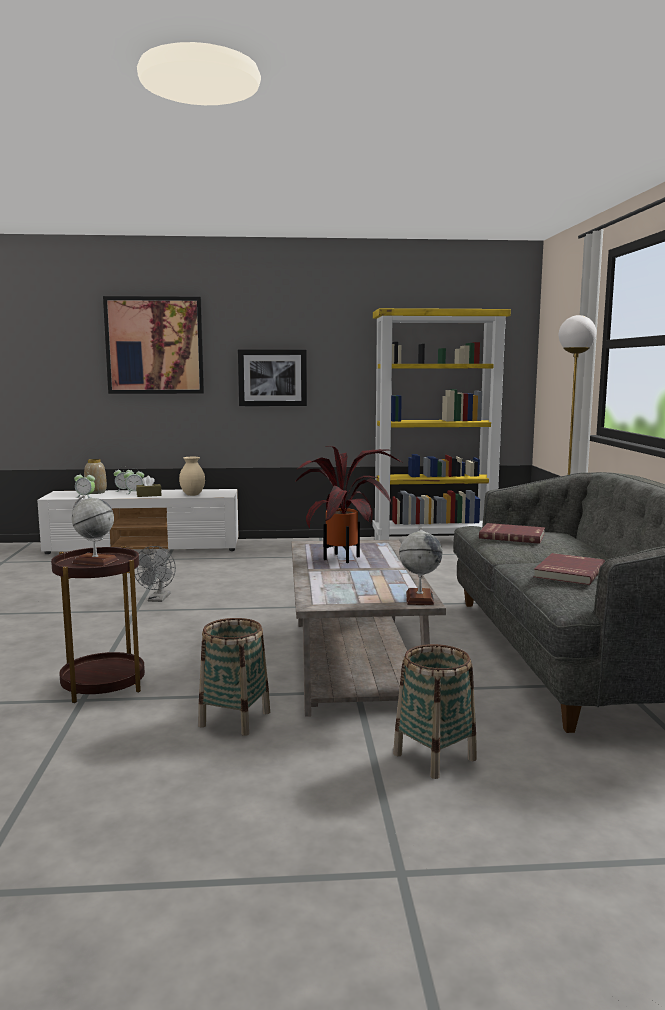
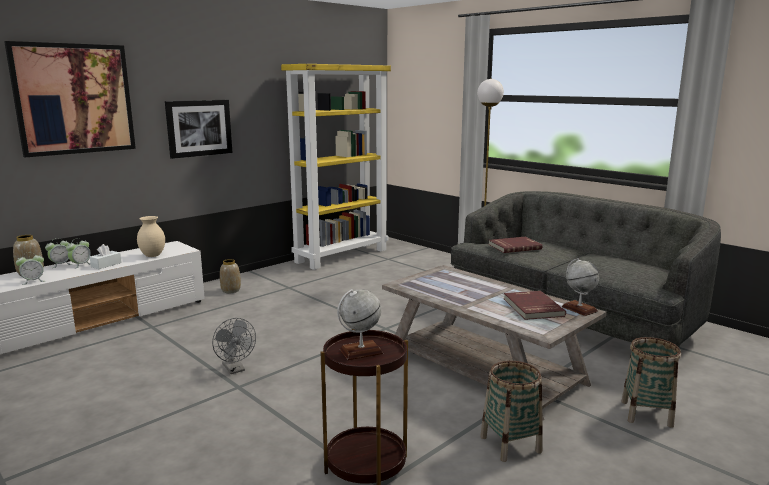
camera: 40 degrees left, 5 degrees up
(149, 495) = (106, 265): brown tissue box -> white tissue box
(273, 548) = (231, 290): none -> vase
(344, 559) = (459, 291): potted plant -> none
(568, 572) = (610, 267): red book -> red book (532, 307)

